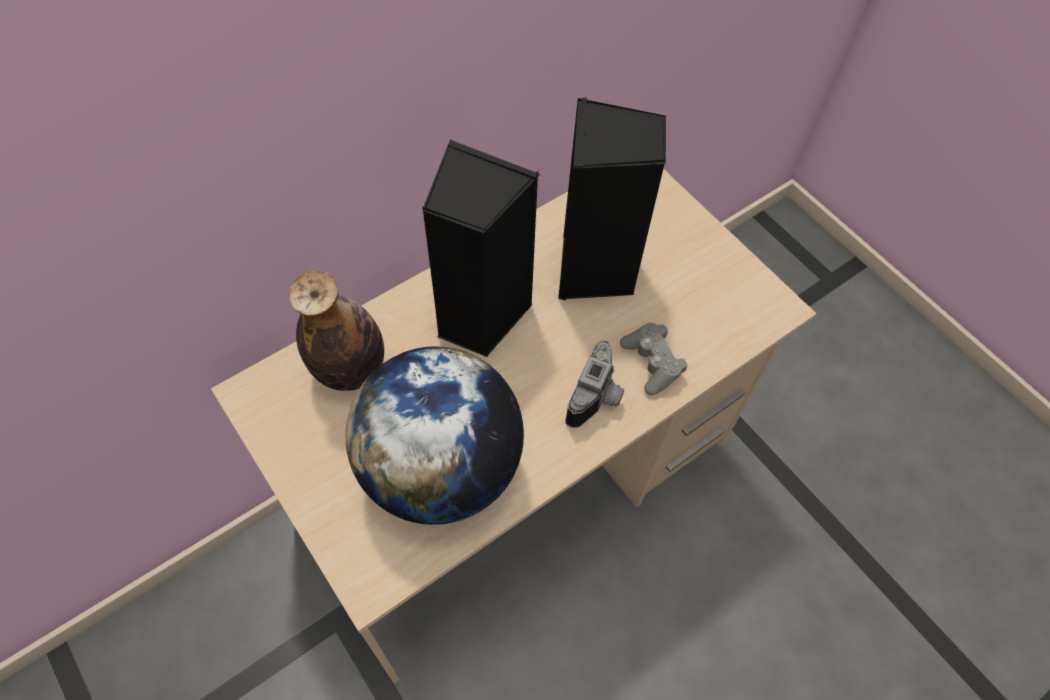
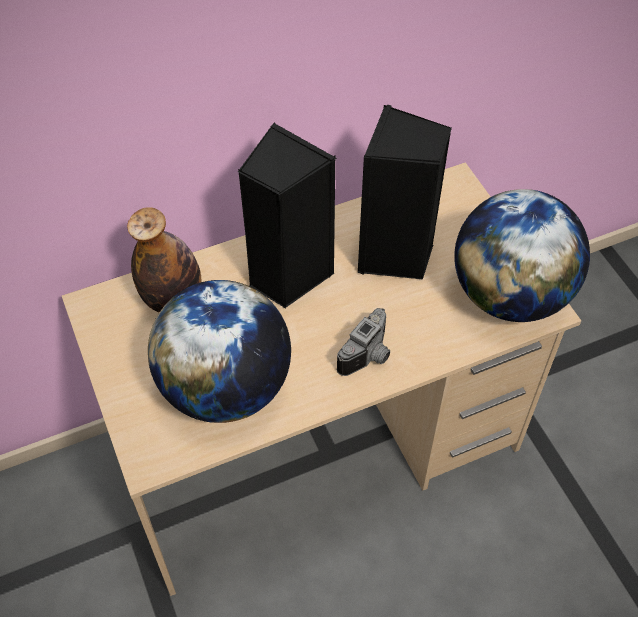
camera: 15 degrees right, 5 degrees down
(652, 362) = (423, 336): grey game controller -> none
(733, 297) = (510, 295): none -> globe

